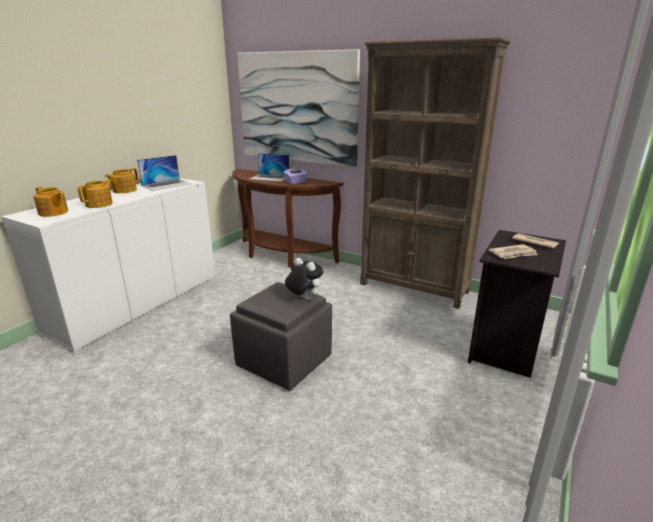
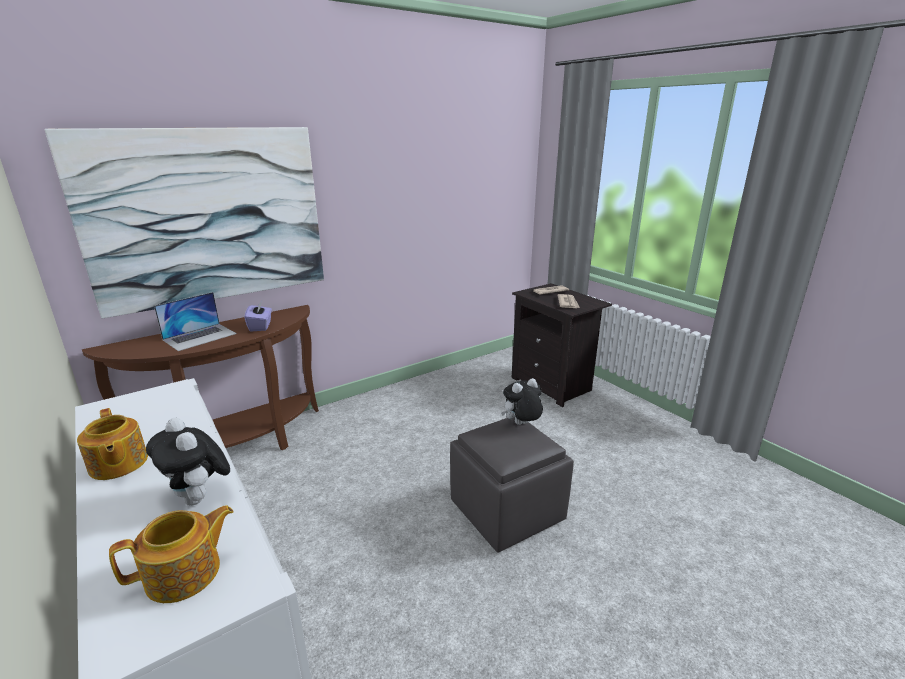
camera: 65 degrees left, 0 degrees up
(100, 204) = (199, 499): teapot -> plush toy
(166, 184) = (152, 413): laptop -> none
(414, 288) = (425, 386): brown bookcase -> none

